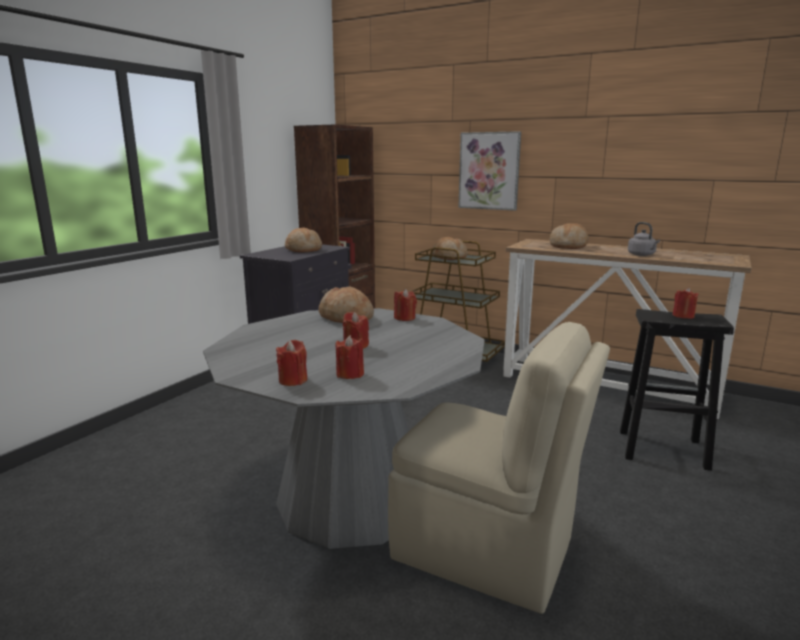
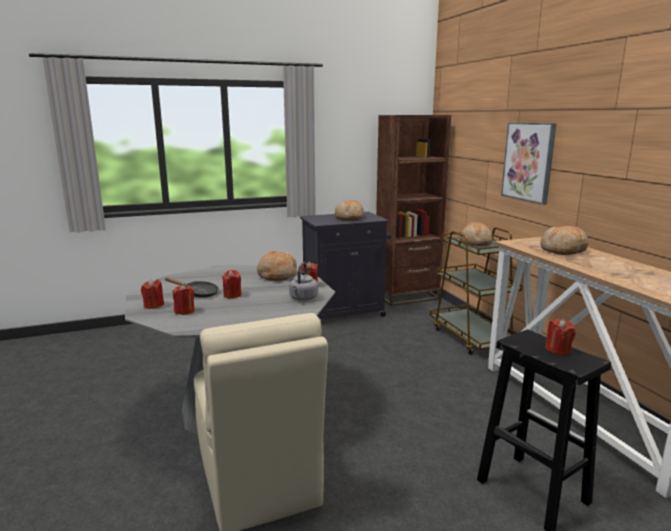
camera: 40 degrees right, 0 degrees up
(310, 355) = (198, 293): none -> black frying pan
(642, 255) = (613, 274): grey kettle -> grey kettle (303, 298)

